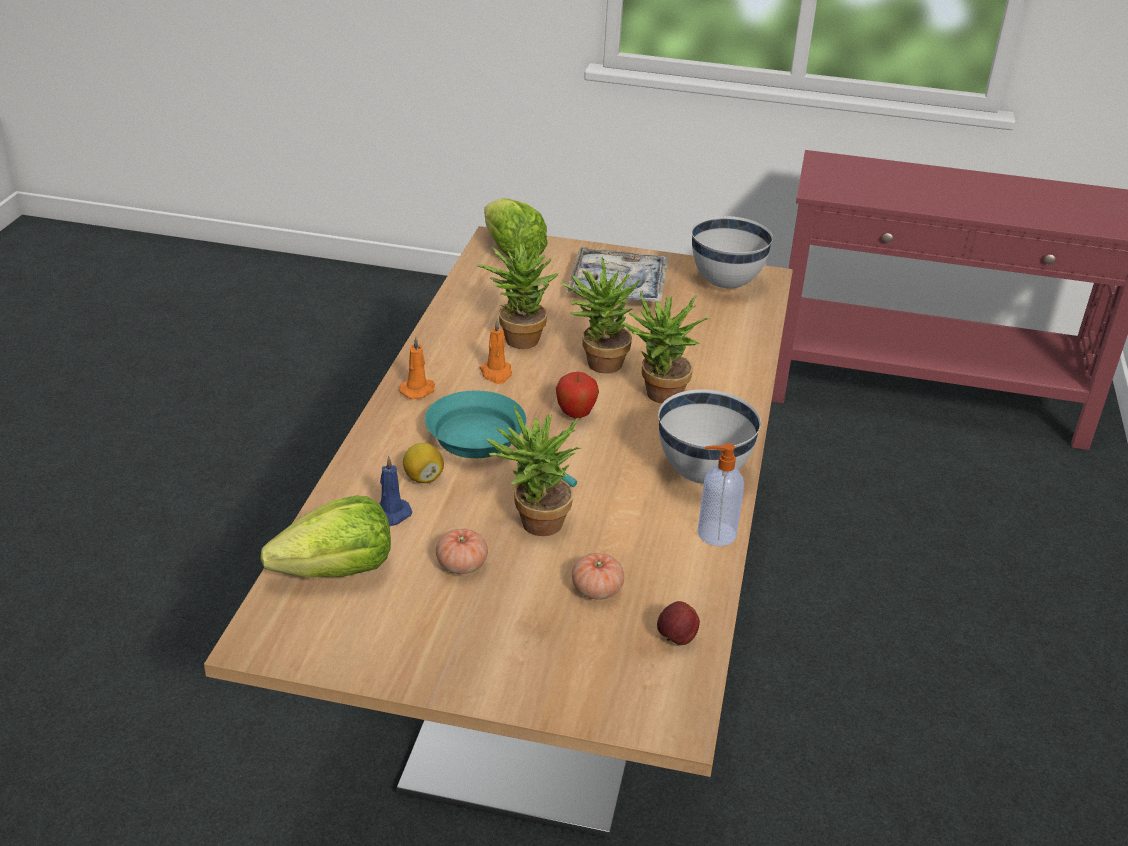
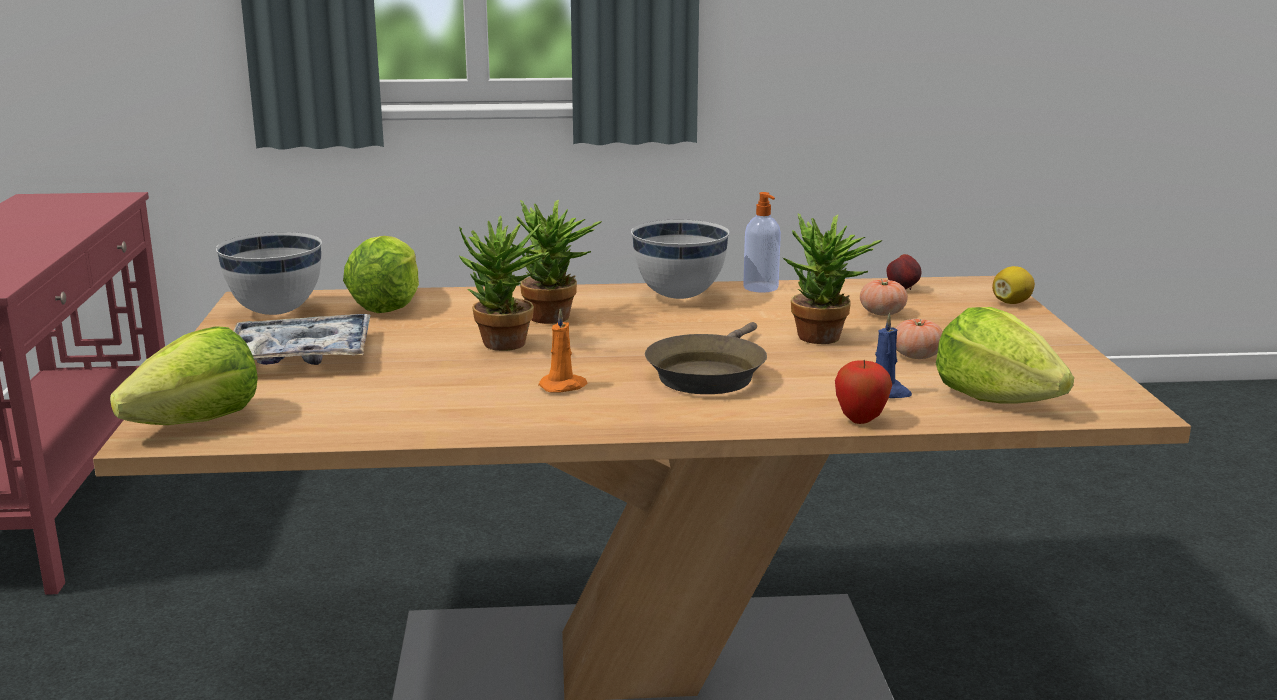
camera: 105 degrees left, 15 degrees down
(418, 390) = (634, 417): orange candle -> none
(423, 477) = (806, 389): lemon -> lemon (1011, 302)
(484, 440) = (708, 374): turquoise frying pan -> brown frying pan
(517, 337) = (465, 387): potted plant -> none
(575, 415) = (621, 344): apple -> apple (861, 420)
(729, 328) = (388, 304): none -> lettuce

